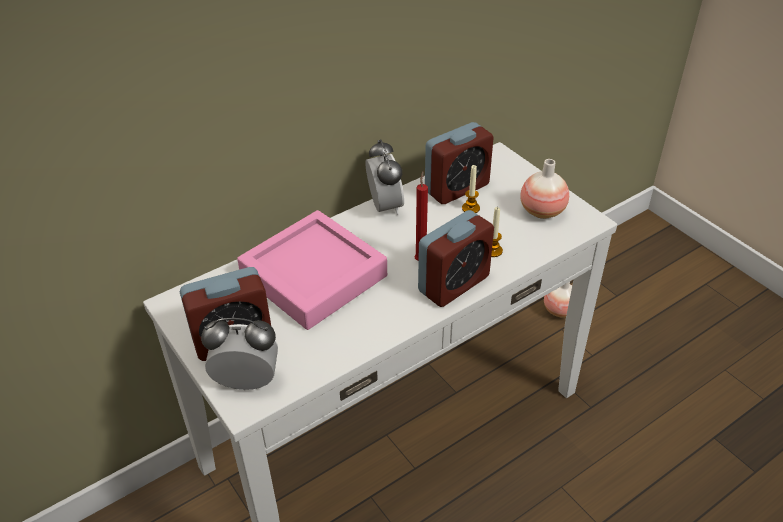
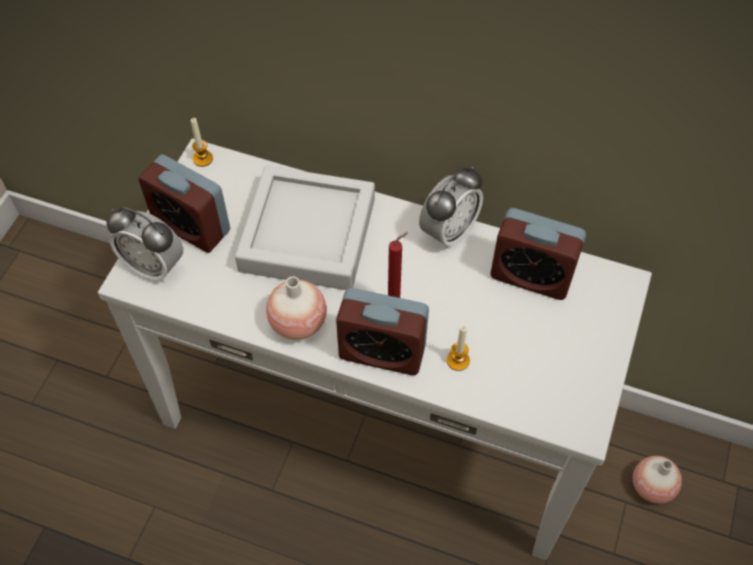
camera: 55 degrees right, 15 degrees up
(247, 382) = (154, 266): alarm clock -> alarm clock turned 150 degrees clockwise
(314, 276) = (308, 235): pink tray -> grey tray
(470, 208) = (509, 306): candle -> candle (202, 159)
(542, 211) = (560, 374): vase -> vase (298, 322)

